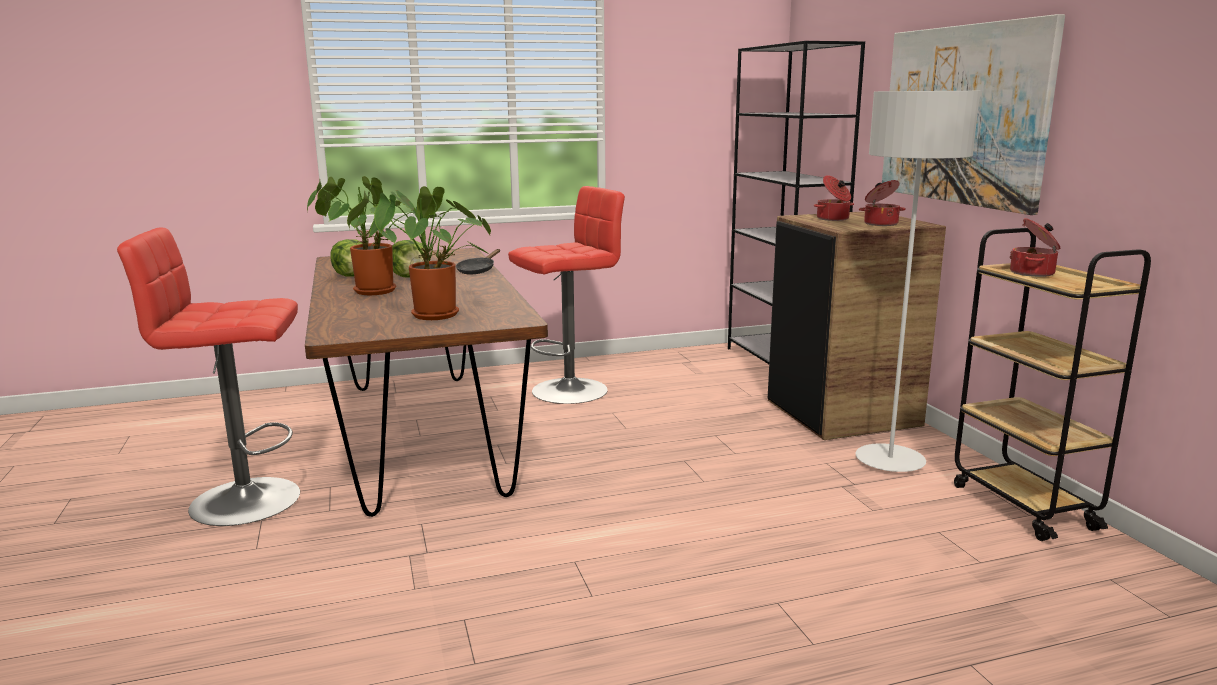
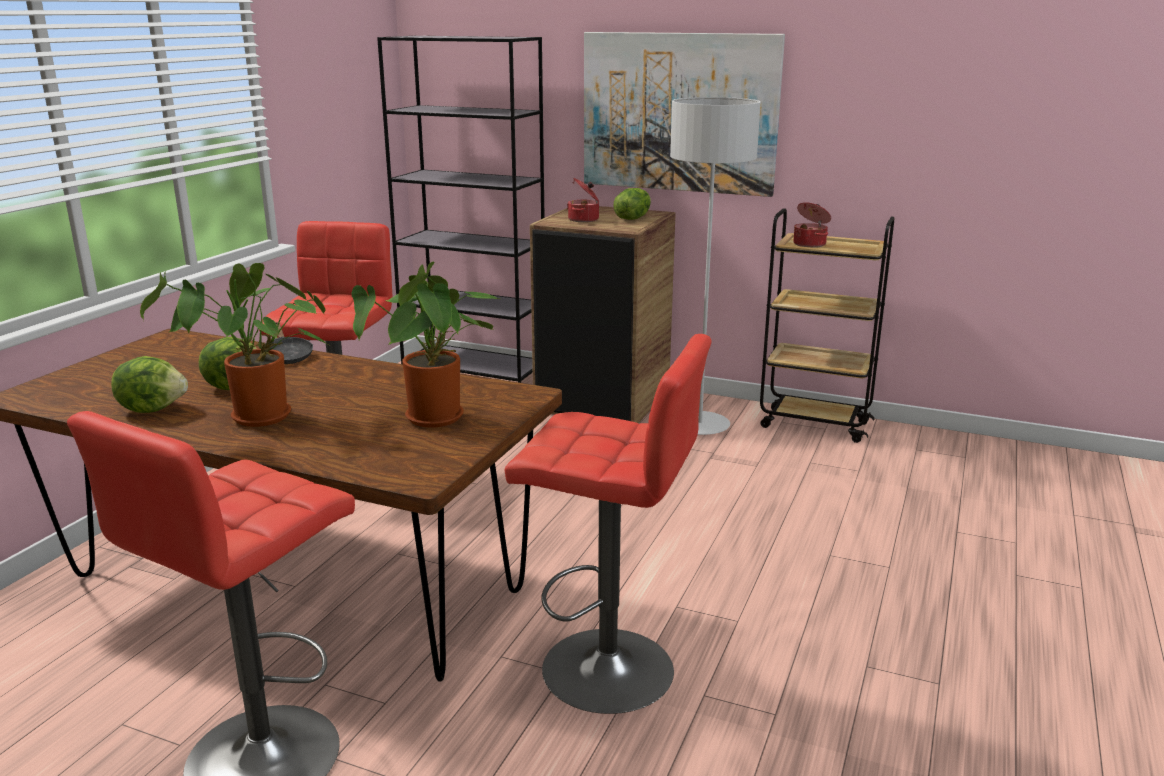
camera: 50 degrees left, 5 degrees up
(449, 568) = (608, 671): none -> red stool
(880, 224) = (632, 218): cooking pot -> lettuce

